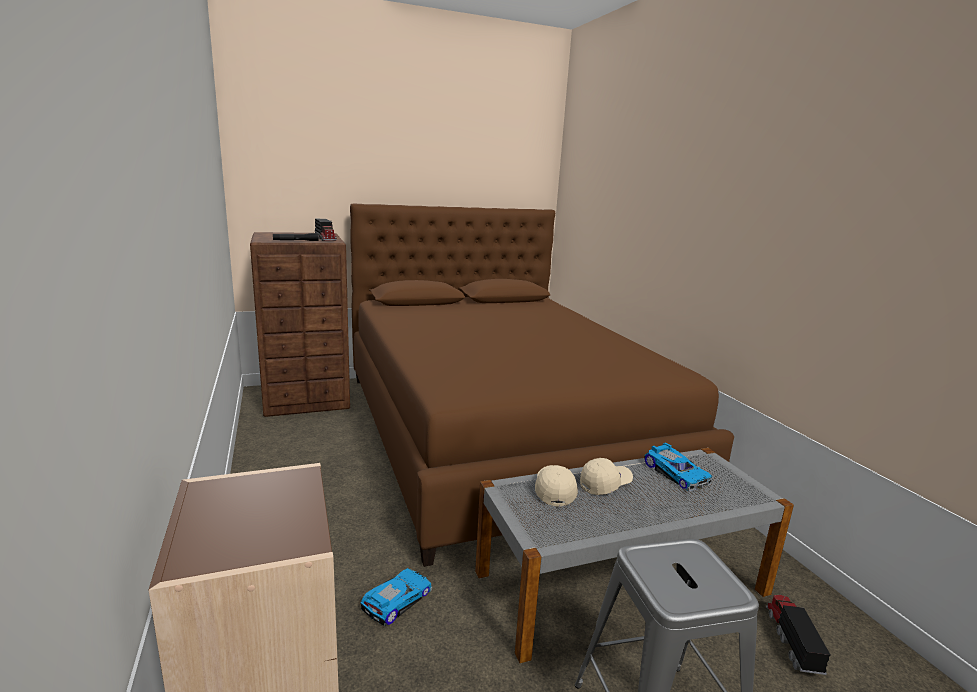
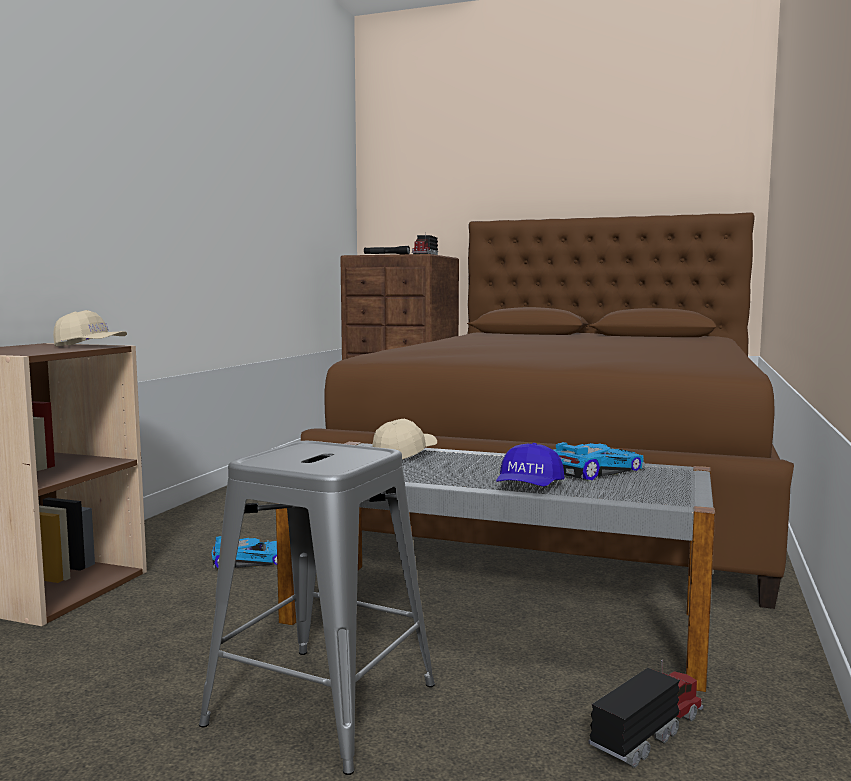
camera: 40 degrees right, 10 degrees down
(605, 484) = (473, 461): beige cap -> beige cap (90, 346)
(677, 473) = (593, 470): toy car -> toy car turned 135 degrees counterclockwise
(690, 511) = (528, 488): none -> blue cap

